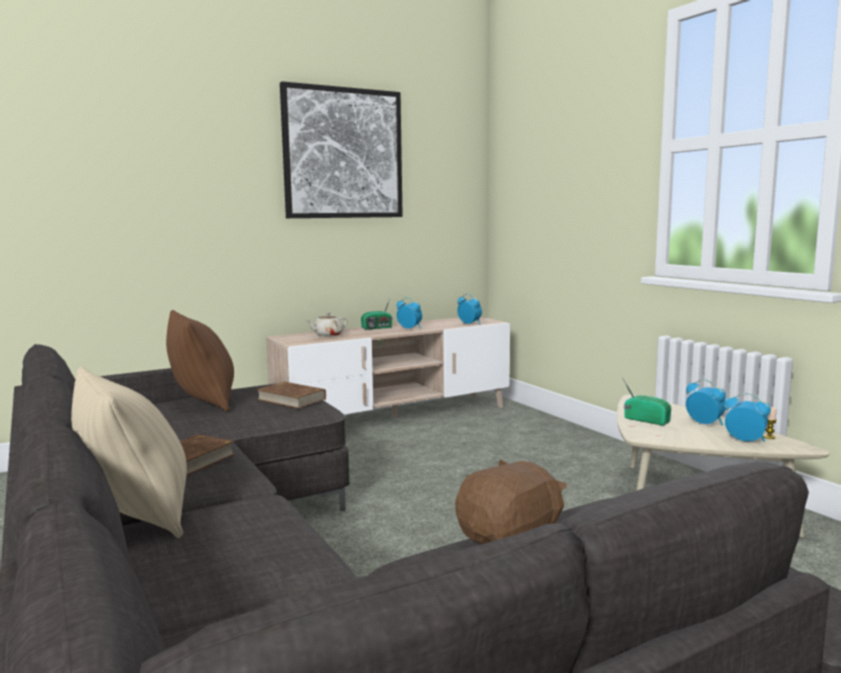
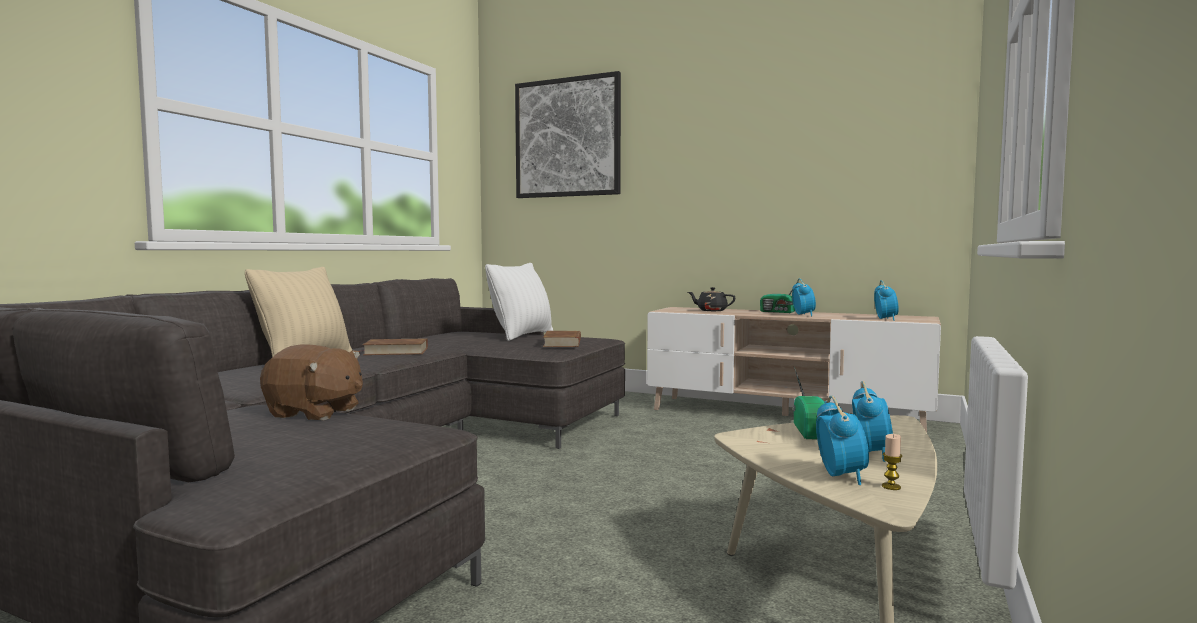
camera: 55 degrees right, 5 degrees down
(203, 402) = (522, 335): brown pillow -> white pillow
(328, 335) = (711, 310): beige teapot -> black teapot
(343, 153) = (762, 126): picture -> picture (567, 138)

